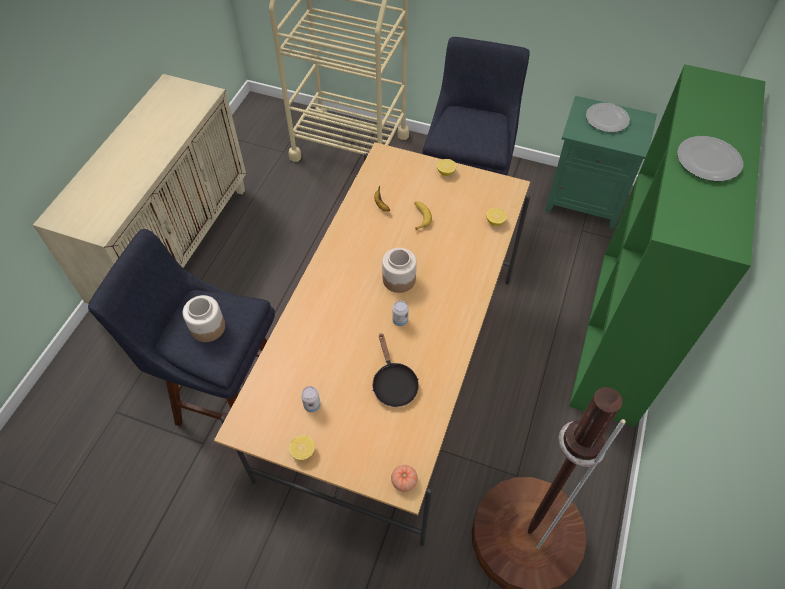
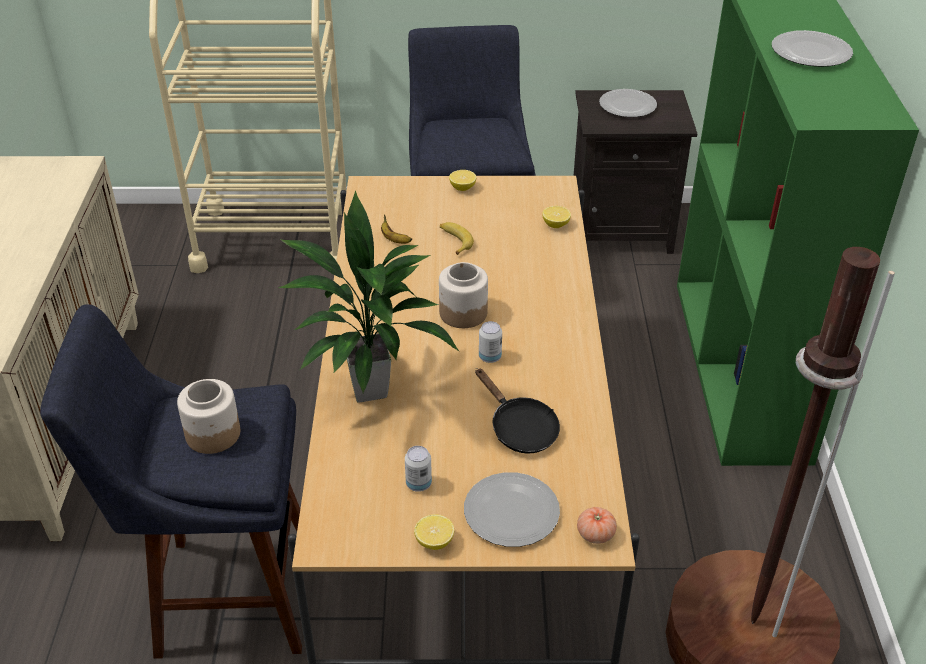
camera: 20 degrees left, 15 degrees down
(312, 324) = (369, 391): none -> potted plant
(358, 446) = (510, 513): none -> plate
(585, 199) = (622, 230): green nightstand -> black nightstand

